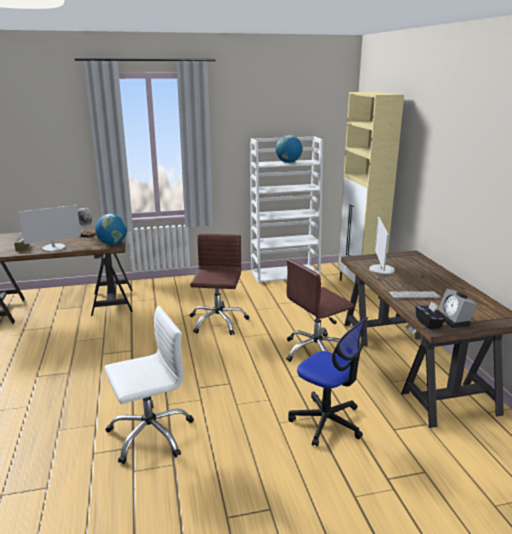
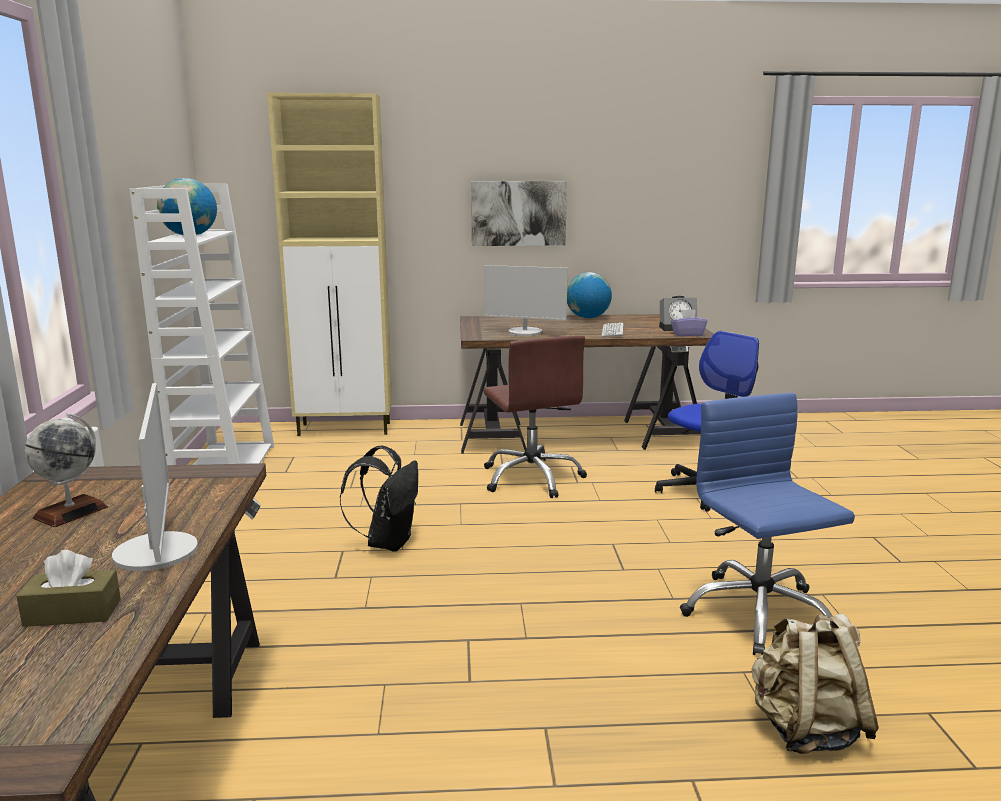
camera: 80 degrees left, 5 degrees down
(47, 440) = (805, 730): none -> beige backpack
(112, 243) = (212, 475): globe -> globe (587, 318)
(150, 434) = (757, 613): white office chair -> blue office chair
(217, 321) = (388, 542): brown office chair -> black backpack
(429, 323) = (687, 334): black tissue box -> purple tissue box
(451, 189) = (518, 213): none -> picture

